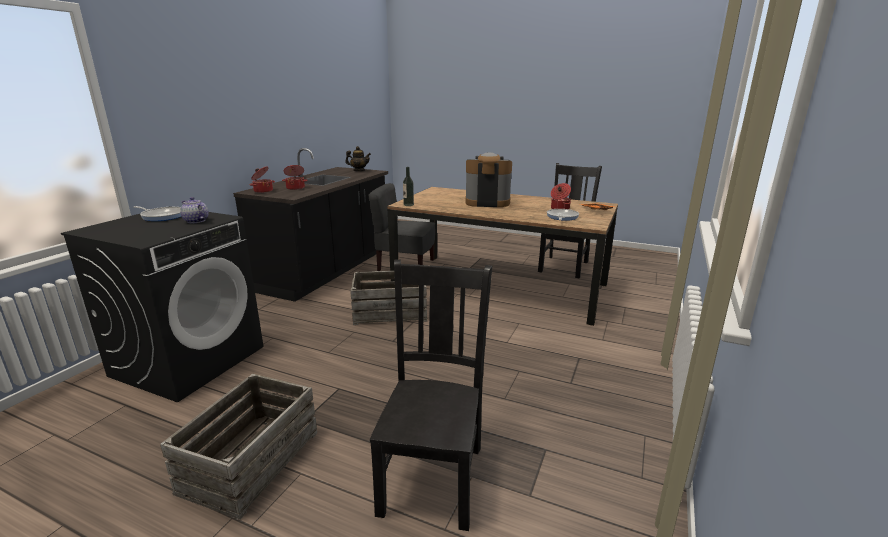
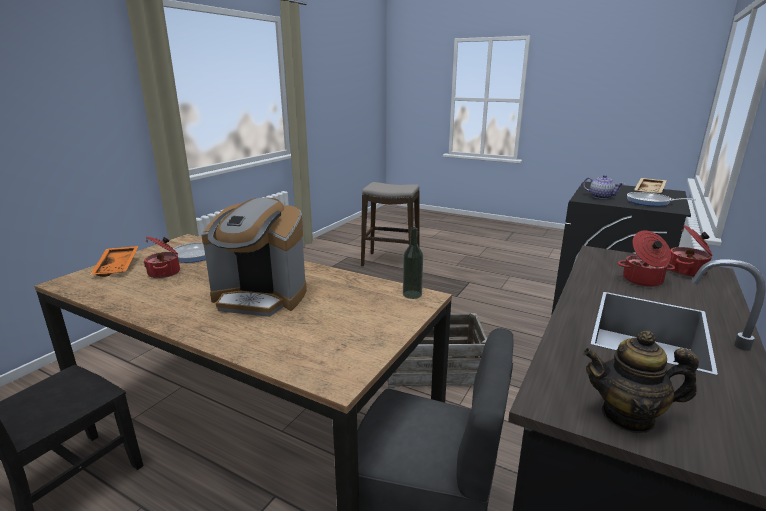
camera: 175 degrees left, 0 degrees up
(109, 230) = (650, 191): none -> beige tray
(252, 462) = (484, 269): crate -> none
(433, 476) = (390, 262): black chair -> stool

